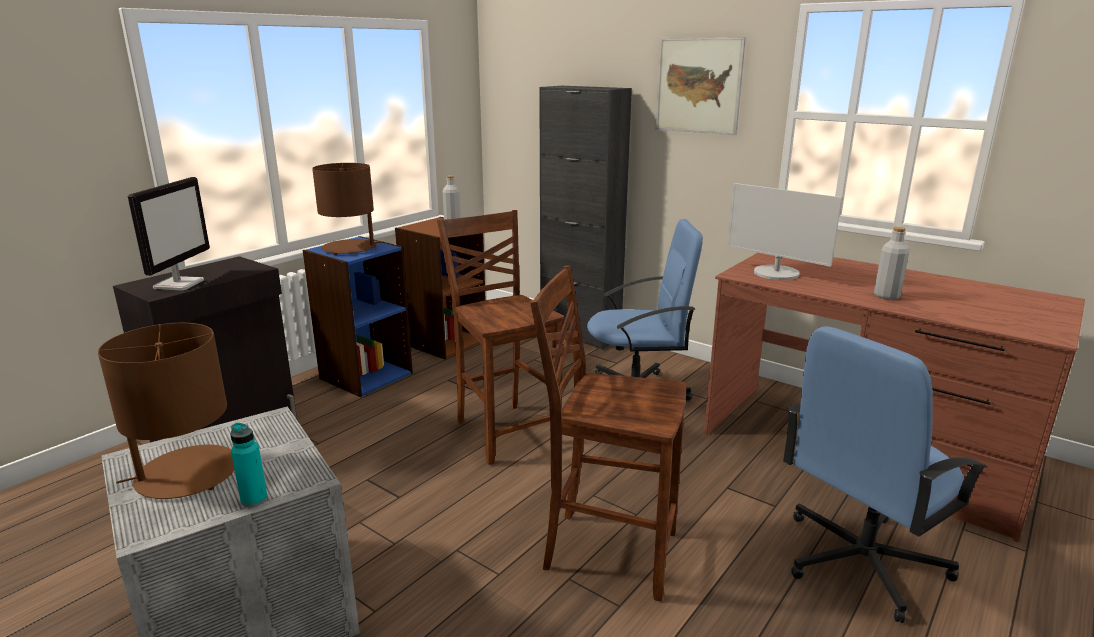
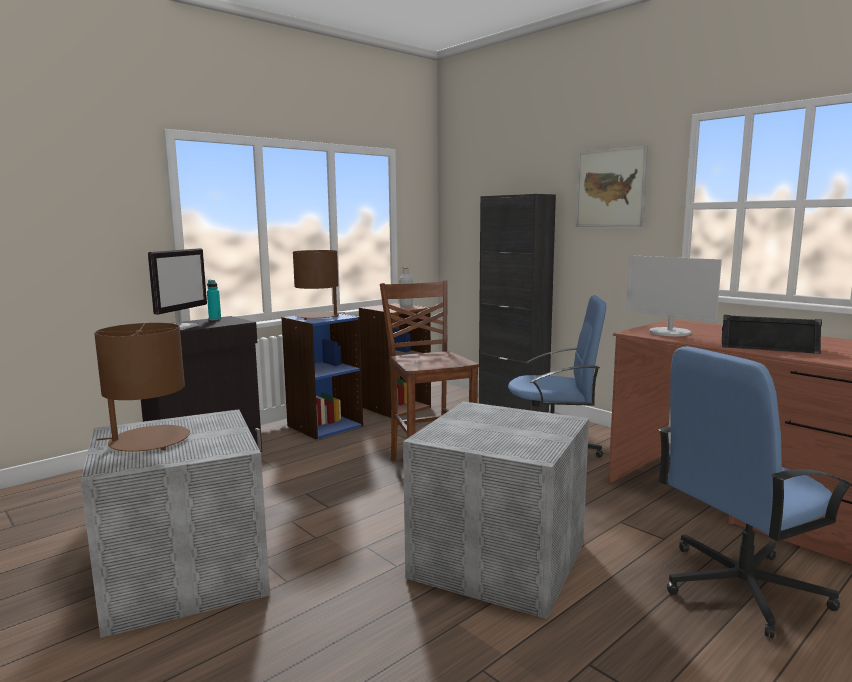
camera: 10 degrees right, 10 degrees down
(254, 499) = (192, 457): turquoise bottle -> turquoise bottle (215, 319)
(607, 551) = (497, 558): brown chair -> grey storage box
(886, 296) = (768, 347): grey bottle -> black speaker

